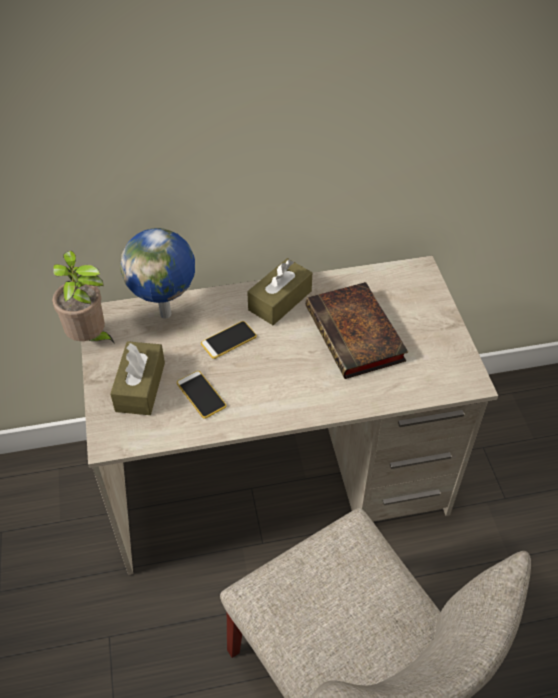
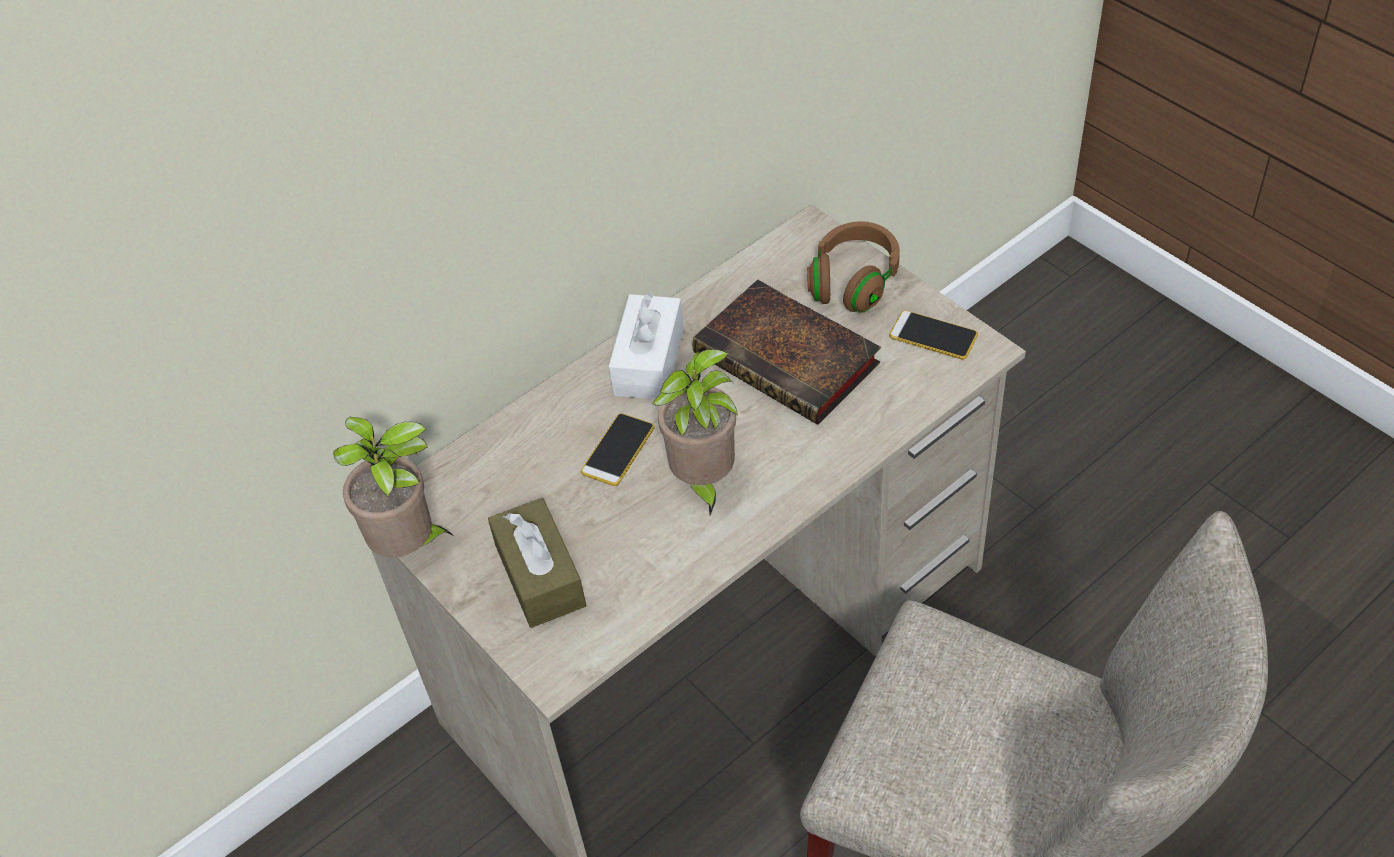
camera: 25 degrees left, 0 degrees up
(167, 314) = (499, 456): globe -> none
(201, 395) = (637, 543): phone -> phone (933, 336)
(260, 379) = (703, 482): none -> potted plant
(280, 300) = (649, 361): brown tissue box -> white tissue box
(424, 309) = (854, 282): none -> brown headphones

